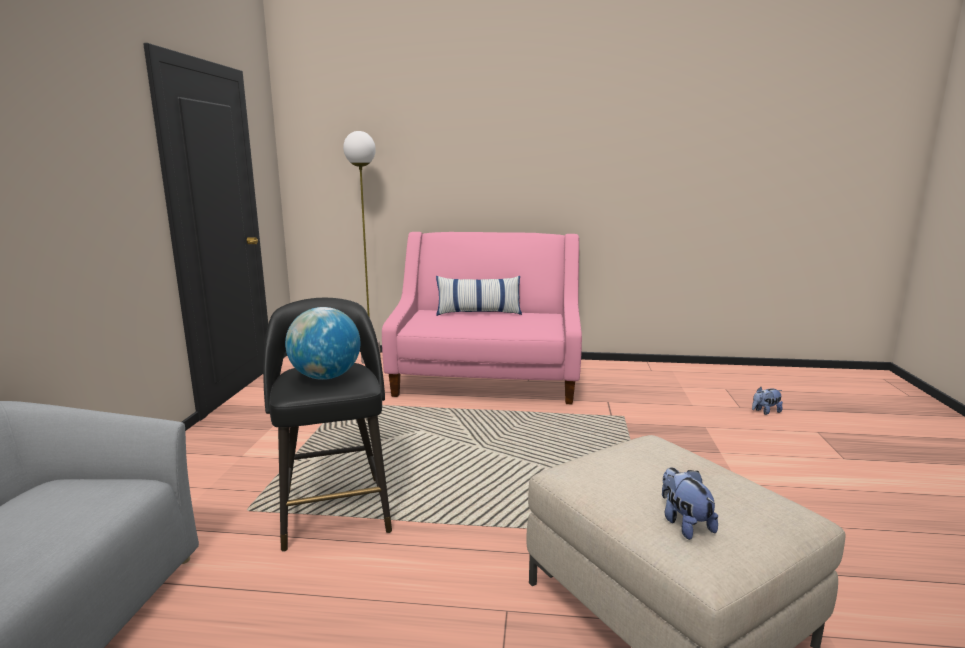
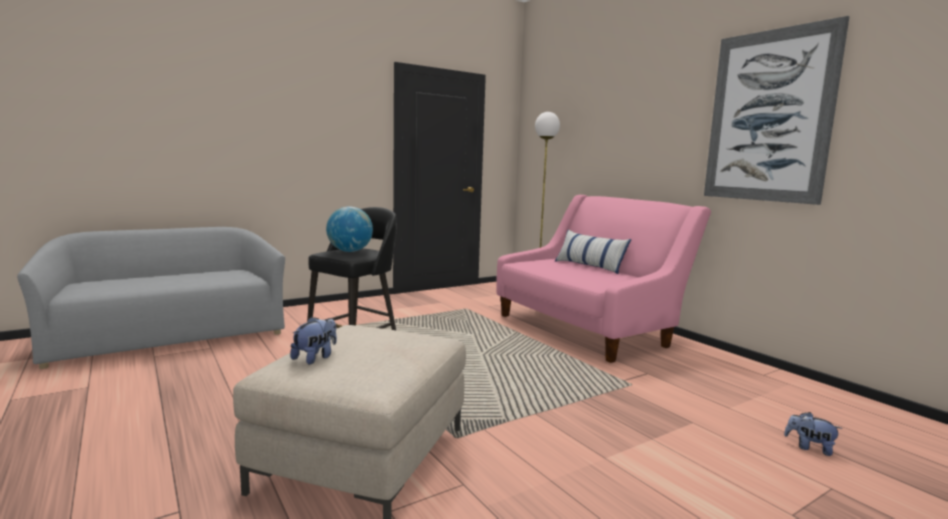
camera: 50 degrees right, 5 degrees down
(623, 149) = (768, 116): none -> picture

